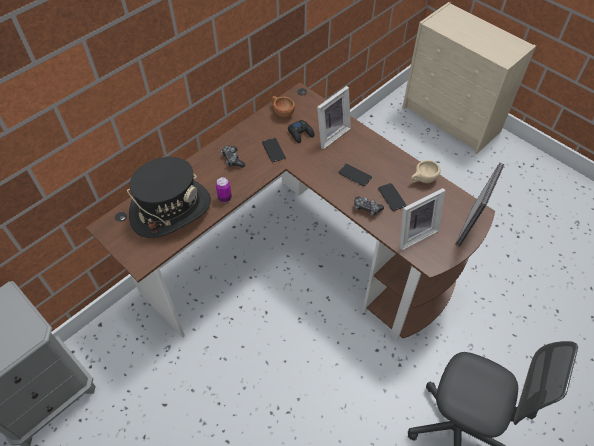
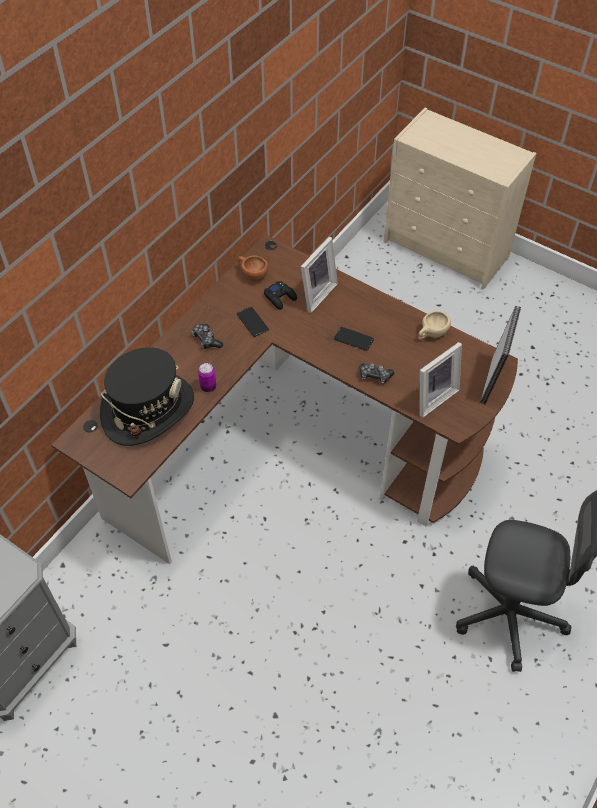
camera: 10 degrees left, 0 degrees up
(391, 197) = (400, 359): phone -> none

